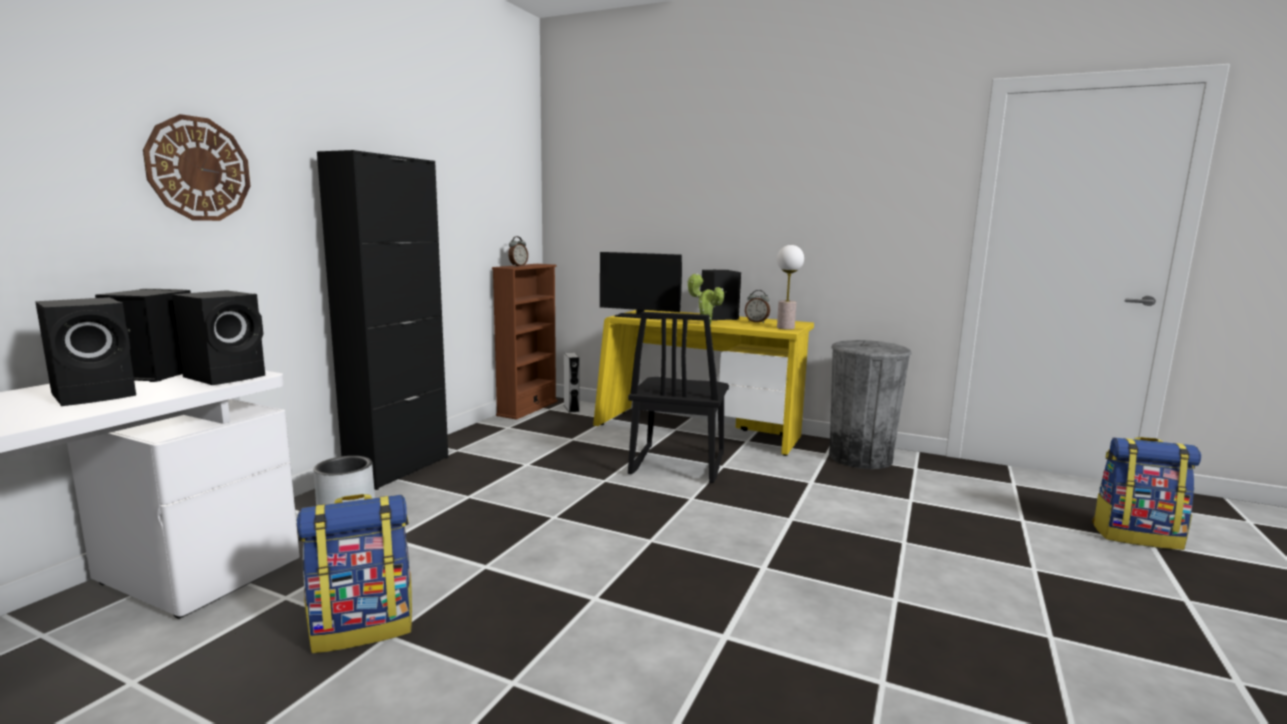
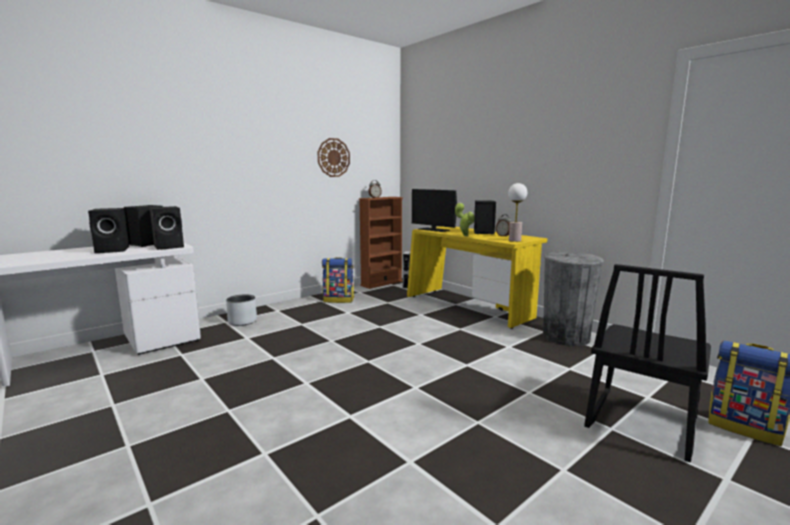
camera: 25 degrees right, 0 degrees up
(199, 169) = (180, 149): wall clock -> wall clock (333, 157)
(363, 627) = (196, 373): backpack -> backpack (339, 300)
(398, 469) = (284, 306): black cabinet -> none
(676, 464) = (432, 324): black chair -> black chair (640, 422)

